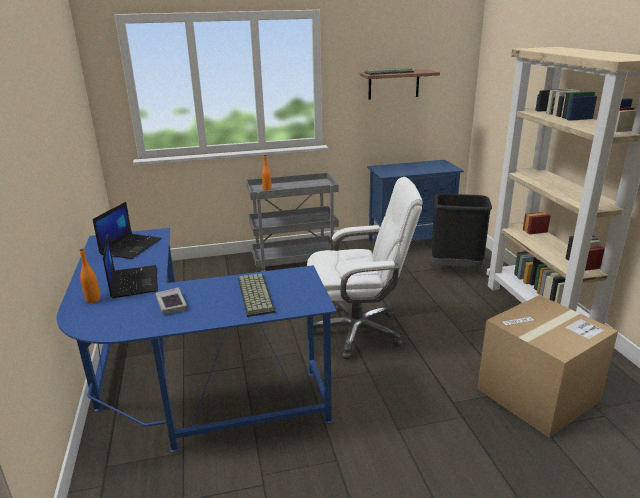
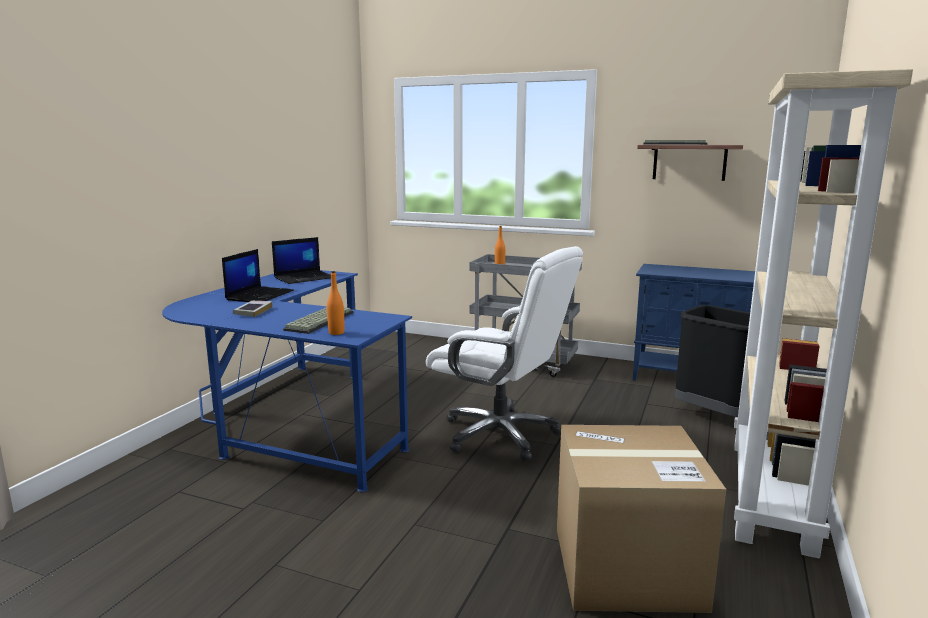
camera: 35 degrees right, 10 degrees down
(93, 300) = (215, 298): orange bottle -> orange bottle (336, 333)

